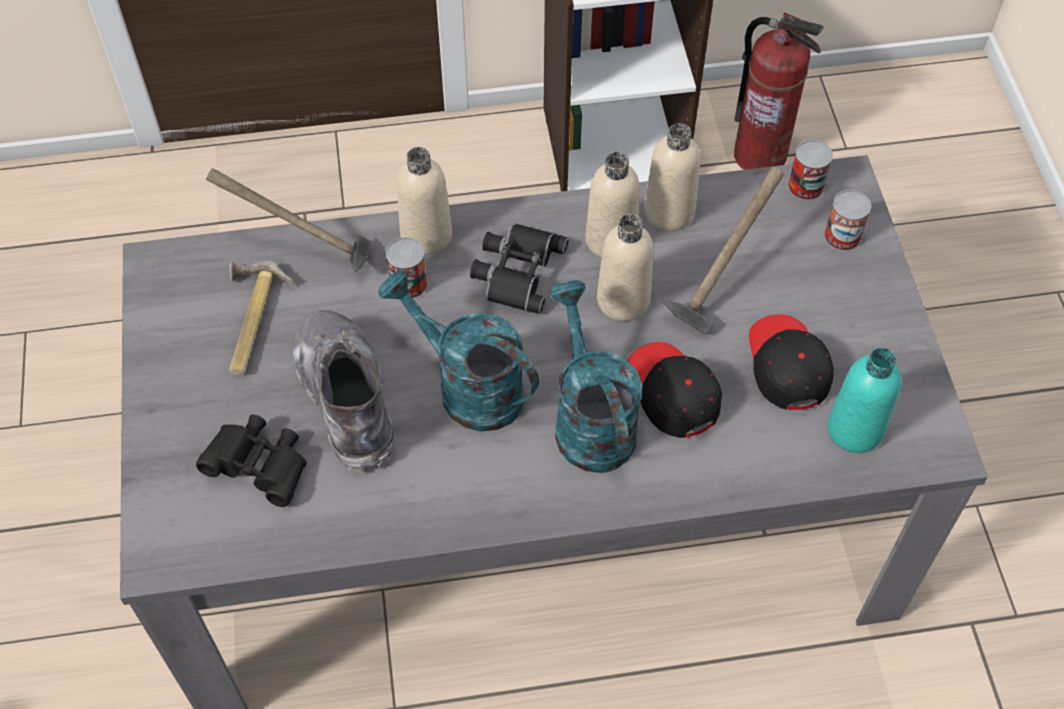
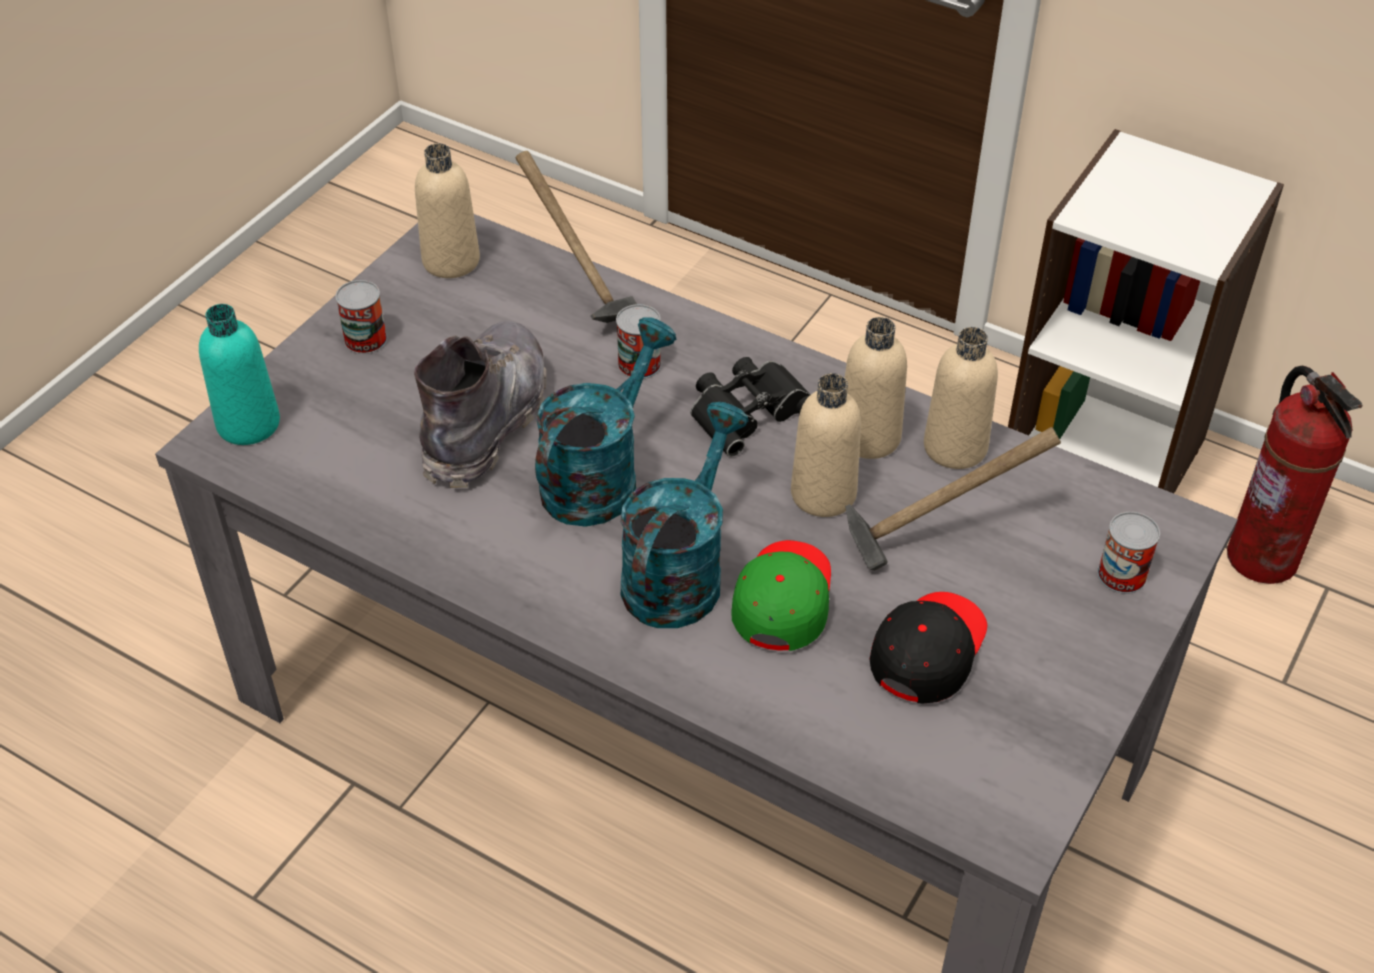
camera: 40 degrees right, 10 degrees down
(248, 321) = (474, 314): hammer -> none
(261, 467) = (361, 428): black binoculars -> none
(426, 235) = (698, 335): beige bottle -> beige bottle (451, 261)
(468, 386) = (599, 475): turquoise watering can -> turquoise watering can turned 45 degrees clockwise
(672, 393) = (782, 600): black cap -> green cap
(805, 186) = (1131, 507): can -> can (365, 339)
(855, 429) = (937, 753): turquoise bottle -> turquoise bottle (248, 424)

